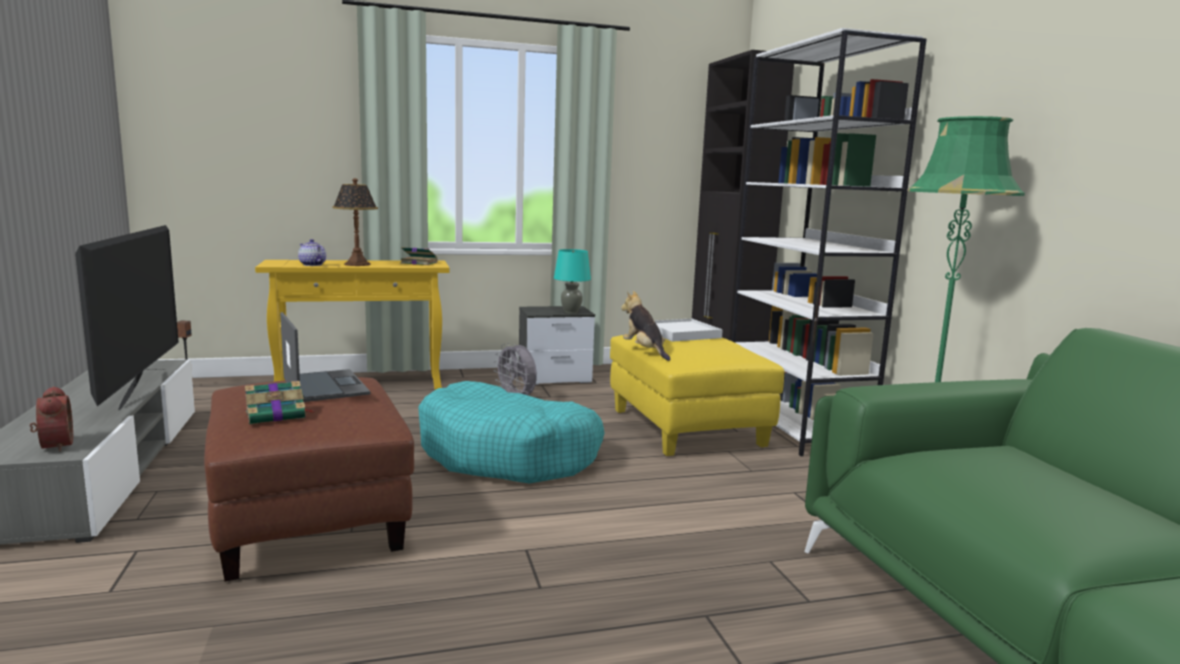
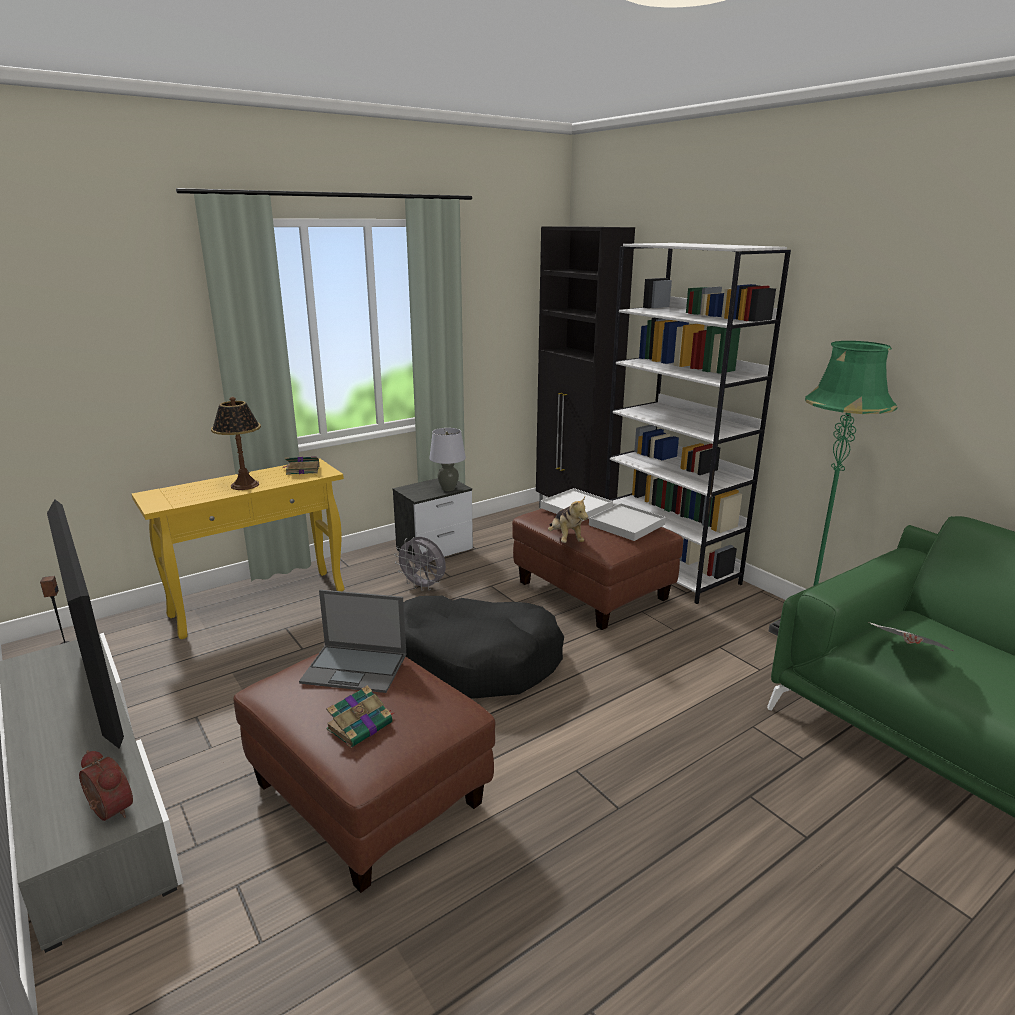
camera: 20 degrees left, 10 degrees up
(311, 265) = (199, 496): teapot -> none
(324, 386) = (356, 668): laptop -> laptop turned 150 degrees clockwise
(509, 455) = (475, 662): turquoise dog bed -> black dog bed
(571, 312) = (448, 489): turquoise table lamp -> grey table lamp
(644, 351) = (565, 539): plush toy -> plush toy turned 150 degrees counterclockwise
(687, 428) = (592, 592): yellow ottoman -> brown ottoman
(721, 348) = (626, 525): none -> white tray
(947, 469) = (906, 654): none -> newspaper

